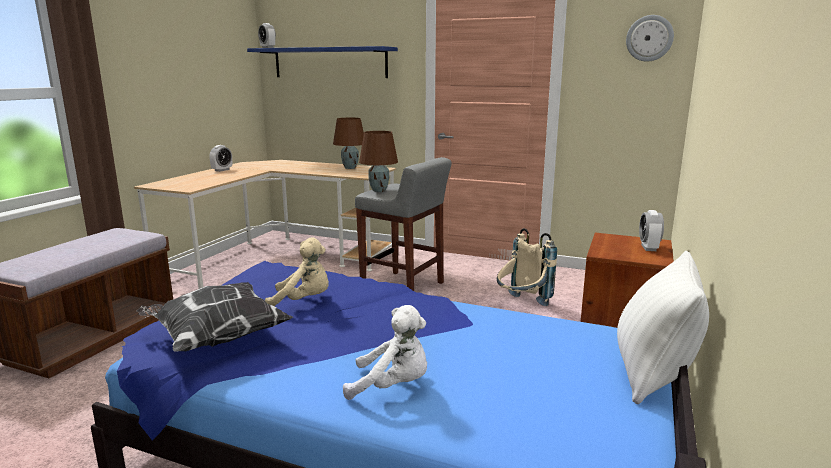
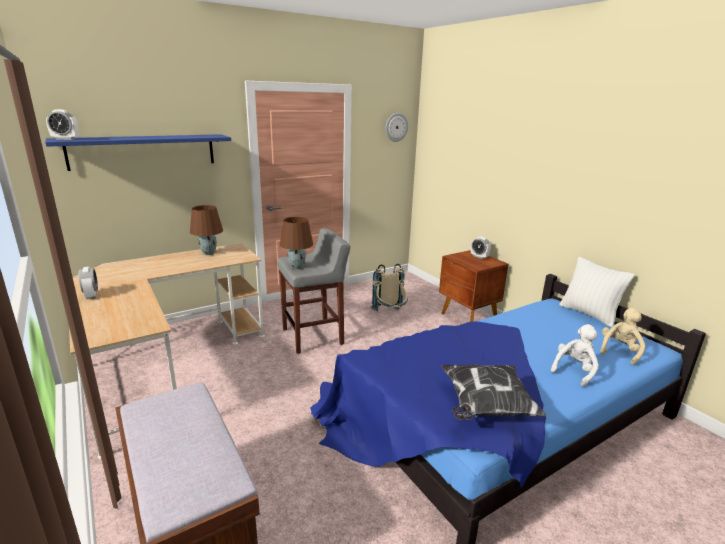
camera: 55 degrees left, 5 degrees up
(303, 301) = (447, 361): beige plush toy -> beige plush toy (619, 351)

